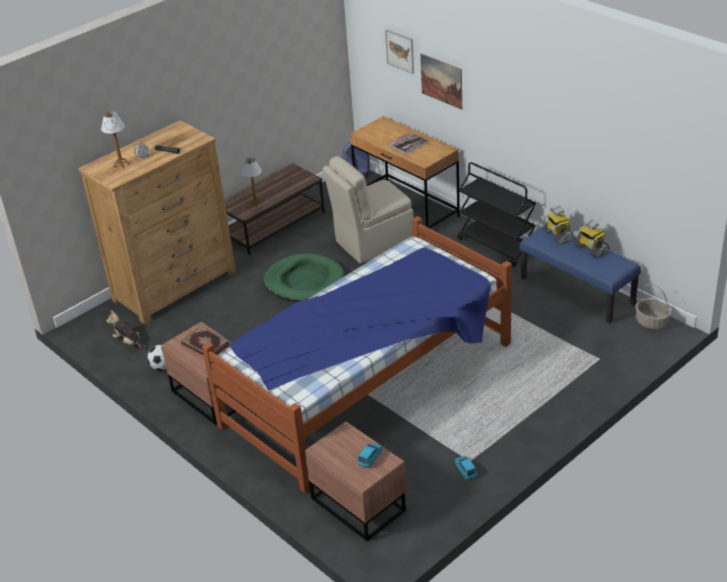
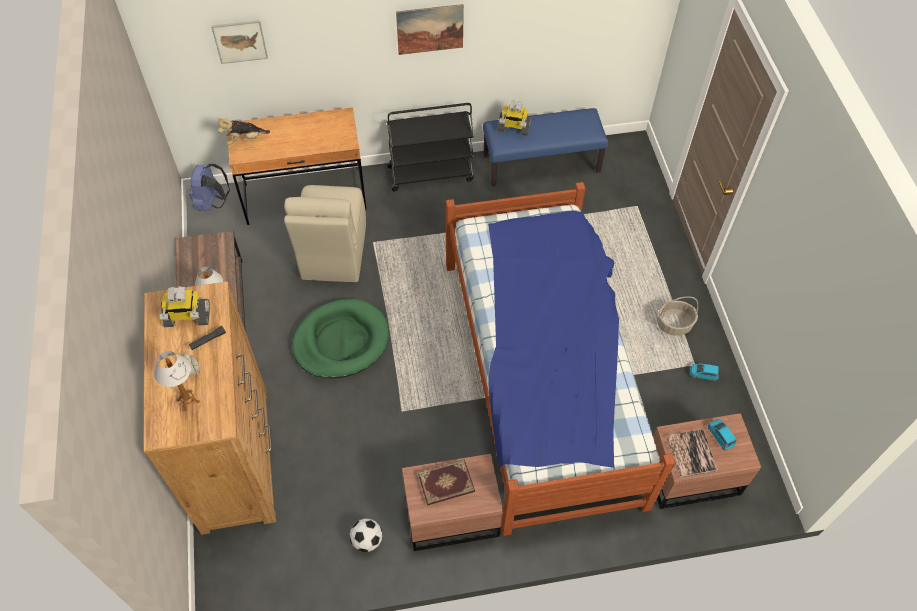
camera: 60 degrees left, 20 degrees up
(129, 342) = (294, 553): plush toy -> plush toy (245, 140)
(407, 143) = (301, 135): book -> book (691, 453)
(441, 81) = (314, 48): picture -> picture (430, 29)
(590, 249) = (552, 121): toy robot -> toy robot (187, 317)
(651, 322) = (619, 148): basket -> basket (674, 325)

